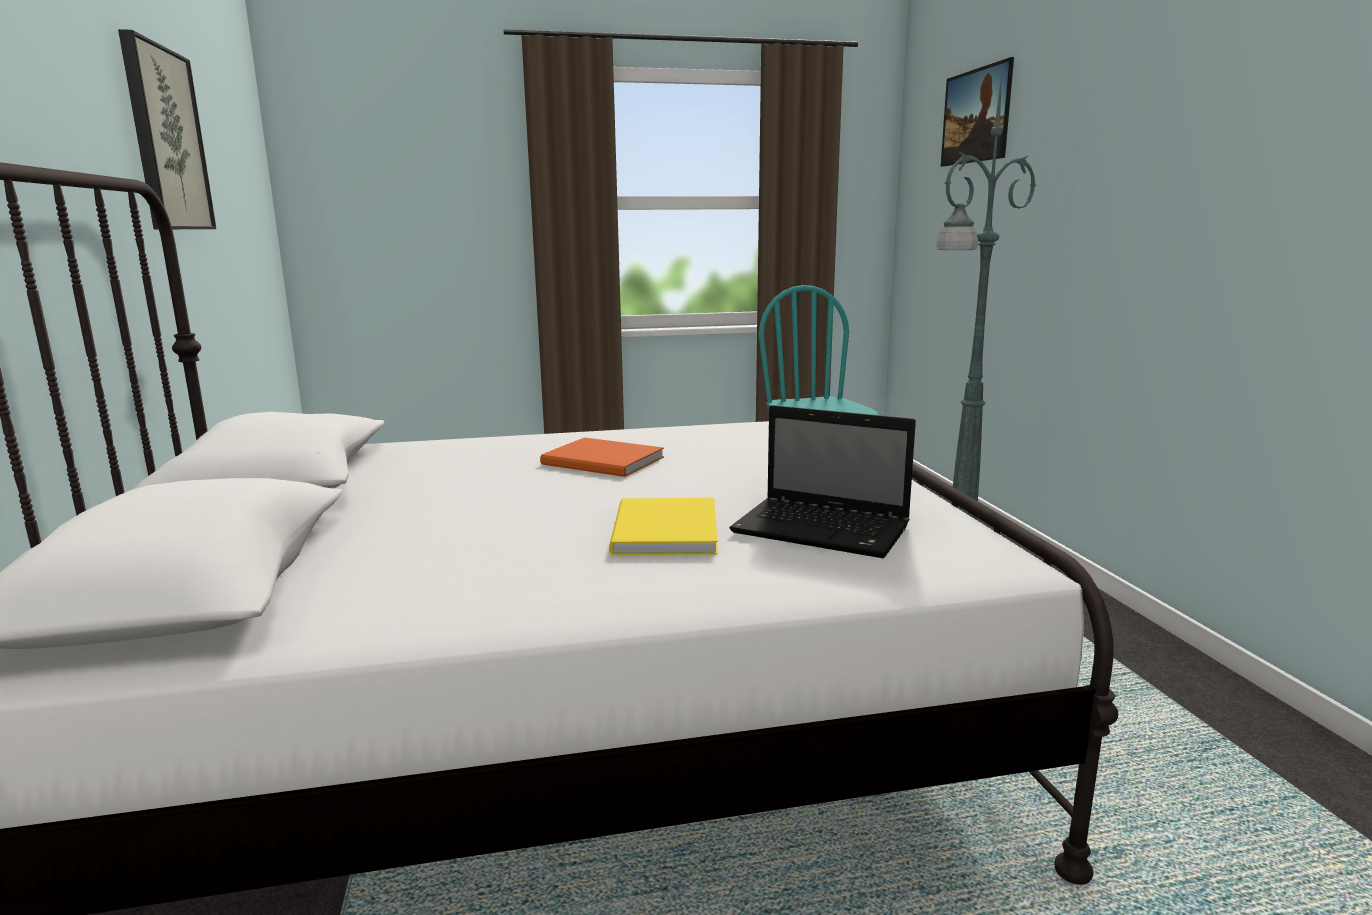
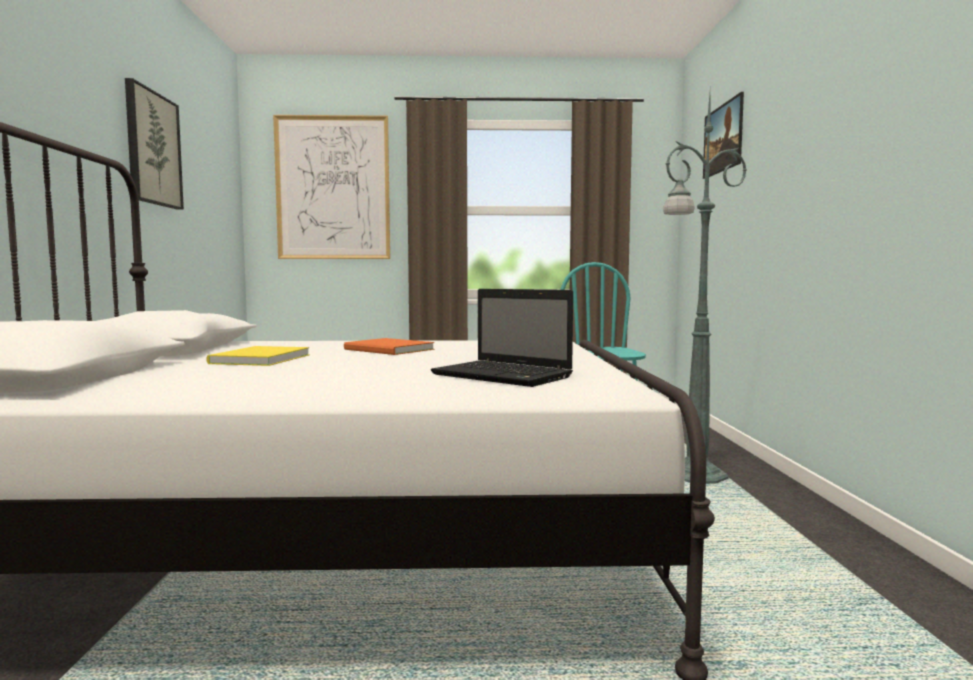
camera: 10 degrees right, 10 degrees down
(414, 170) = (333, 188): none -> picture
(662, 532) = (384, 373): yellow book -> yellow book (257, 359)

